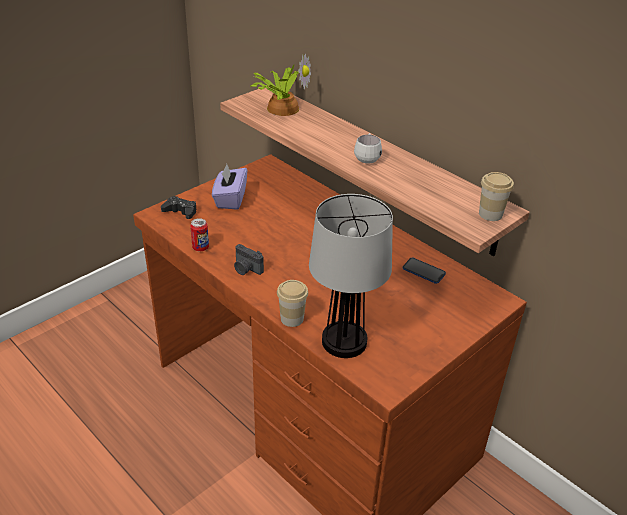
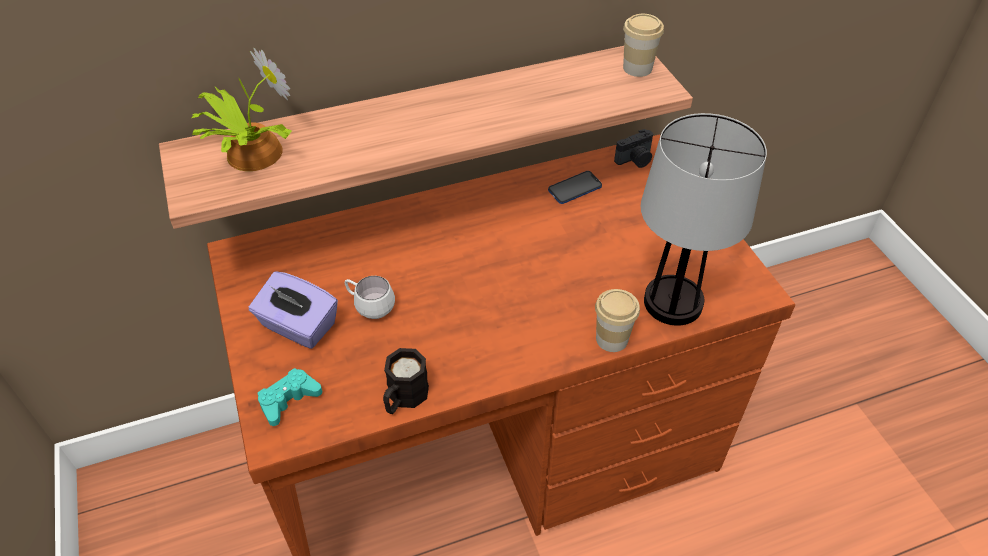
camera: 65 degrees left, 10 degrees up
(180, 211) = (289, 400): black game controller -> turquoise game controller
(200, 248) = (404, 398): can -> black mug
(246, 269) = (485, 357): camera -> camera (635, 160)
(367, 157) = (457, 117): white mug -> white mug (369, 307)

